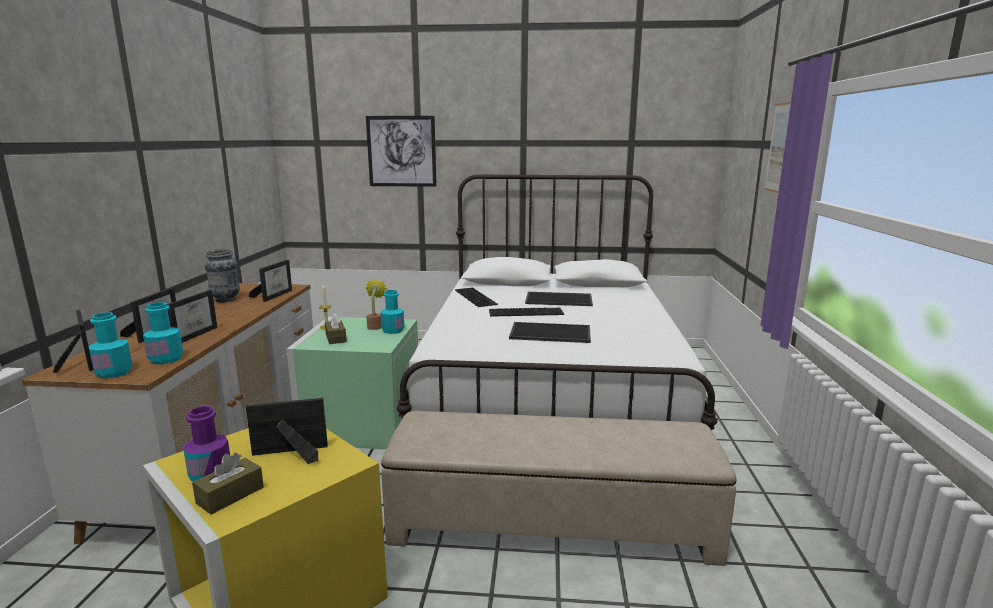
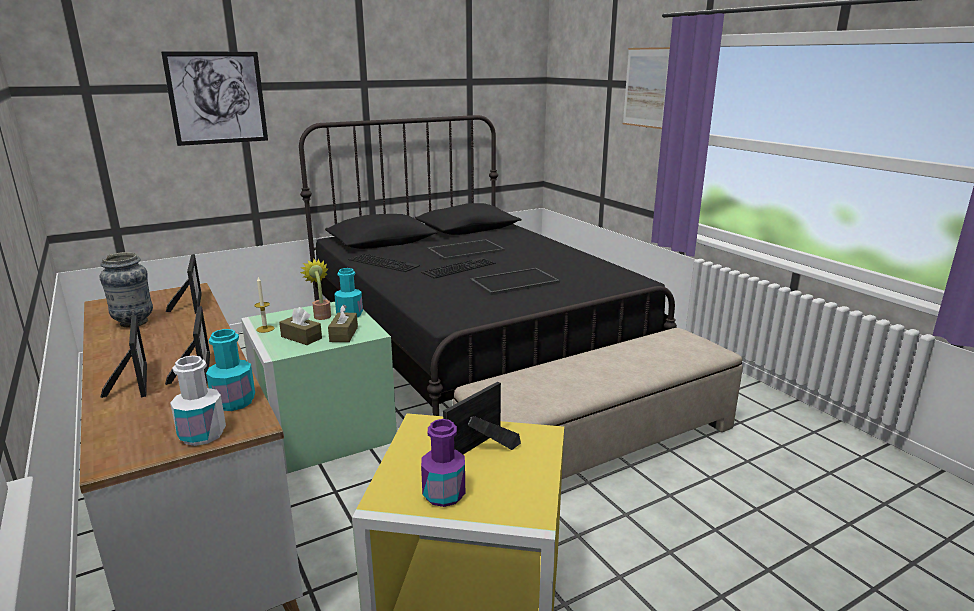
camera: 35 degrees left, 5 degrees up
(81, 362) = (117, 440): picture frame -> none
(114, 372) = (202, 434): turquoise bottle -> white bottle
(230, 495) = (497, 499): brown tissue box -> brown tissue box (344, 334)
(550, 395) = (472, 348): white bed -> black bed

